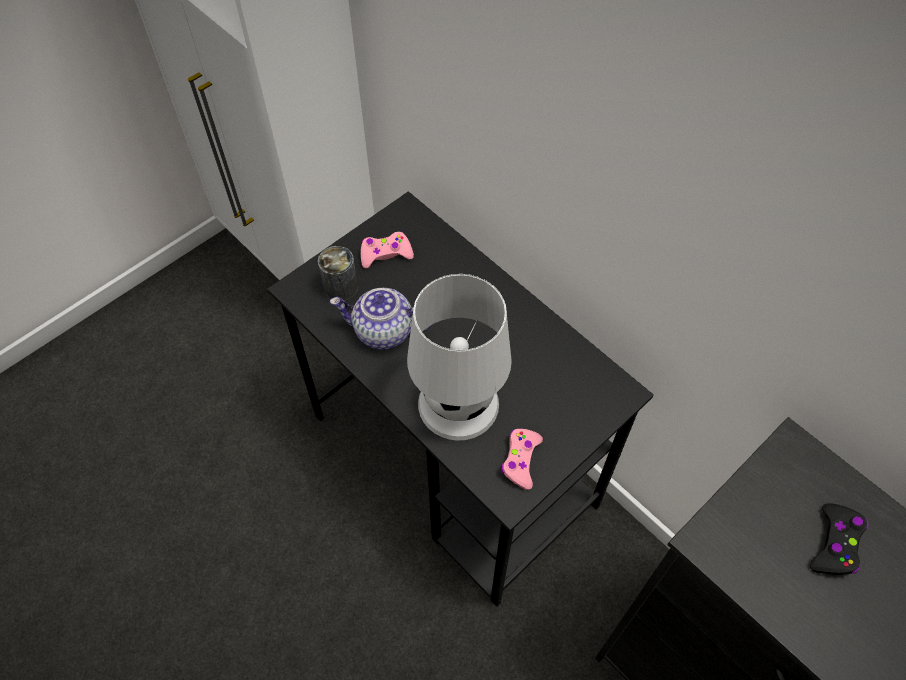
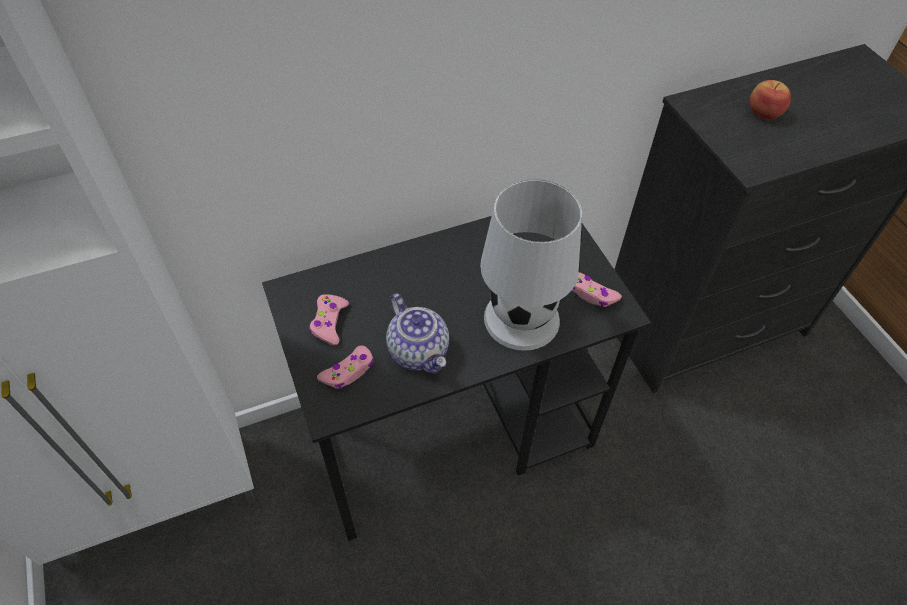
camera: 70 degrees left, 5 degrees down
(341, 287) = (348, 371): can -> pink game controller
(383, 331) = (419, 351): teapot -> teapot turned 60 degrees counterclockwise
(835, 544) = (764, 112): black game controller -> apple

